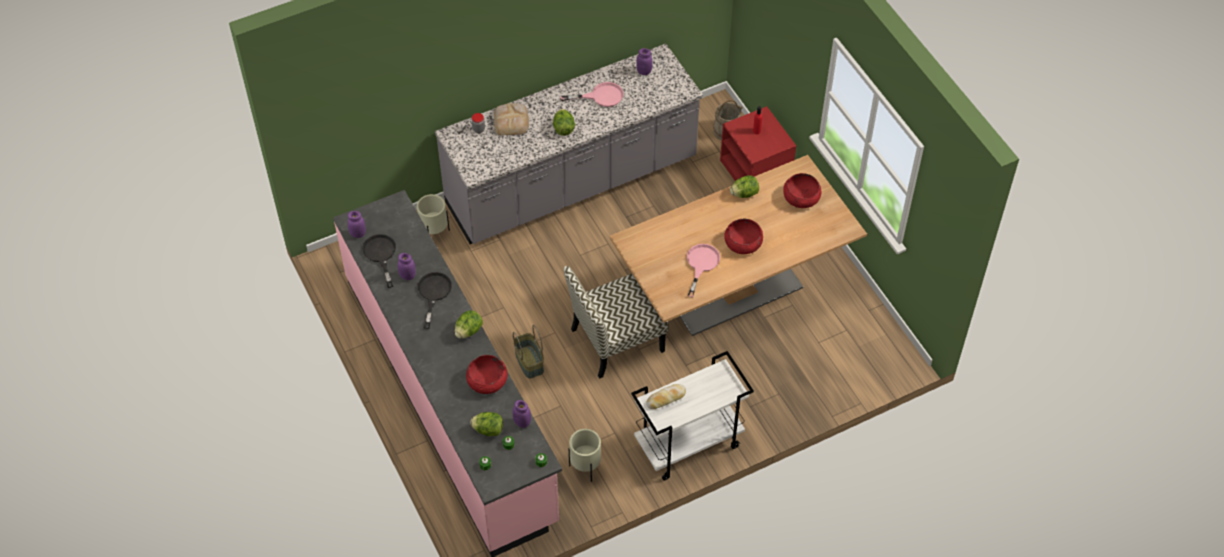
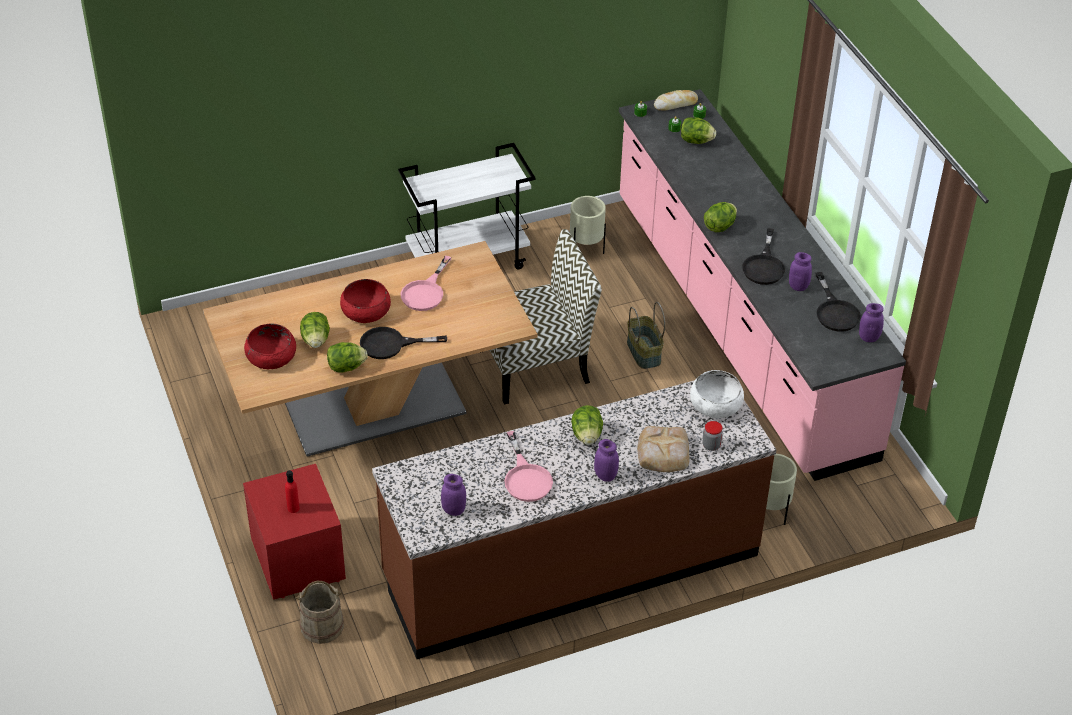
camera: 175 degrees left, 10 degrees down
(475, 159) = (715, 404): none -> white bowl
(487, 380) = (697, 181): red bowl -> none
(522, 422) = (659, 144): purple jar -> purple jar (605, 475)
(572, 183) = (571, 565): grey counter -> brown counter
(601, 96) = (526, 477): pink frying pan -> pink frying pan turned 105 degrees counterclockwise
(666, 398) = (496, 181): bread -> bread (675, 104)
(716, 215) = (391, 344): none -> black frying pan
(773, 214) = (316, 340): none -> lettuce

